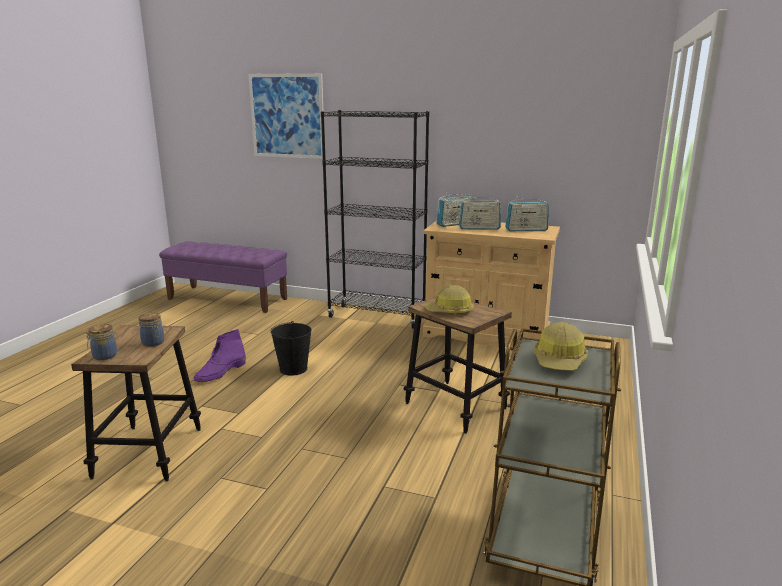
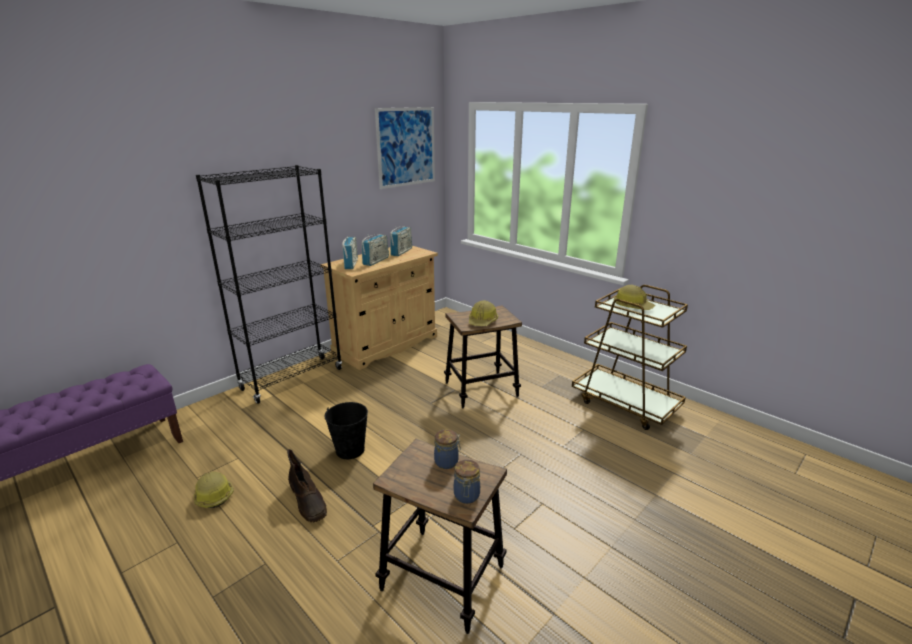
camera: 65 degrees left, 5 degrees up
(214, 341) = (213, 495): none -> hard hat
(220, 373) = (308, 501): purple boot -> brown boot
(287, 116) = (111, 191): picture -> picture (406, 147)

